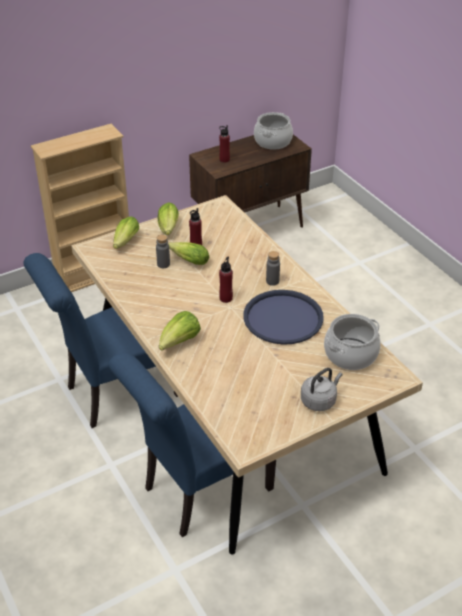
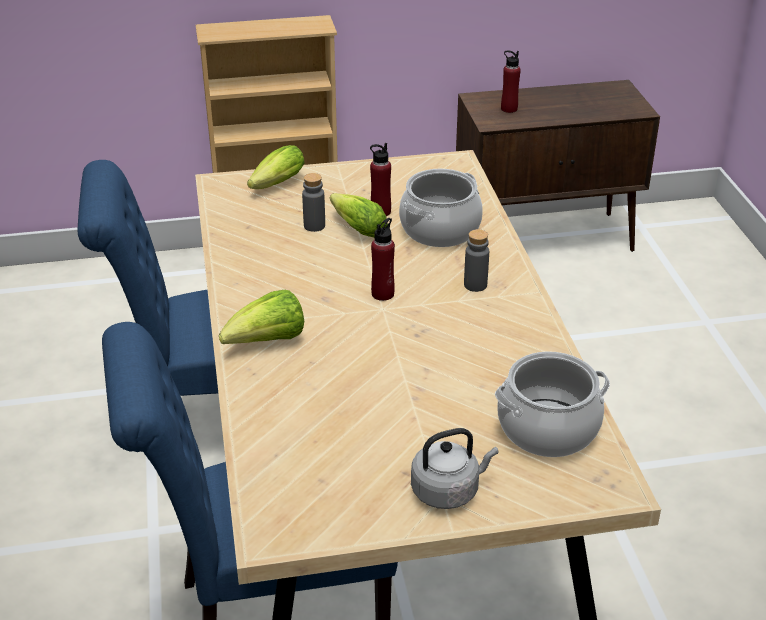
camera: 20 degrees right, 5 degrees down
(168, 229) = (353, 179): lettuce -> none
(273, 141) = (601, 97): cooking pot -> cooking pot (440, 230)
(283, 318) = (461, 344): blue tray -> none

